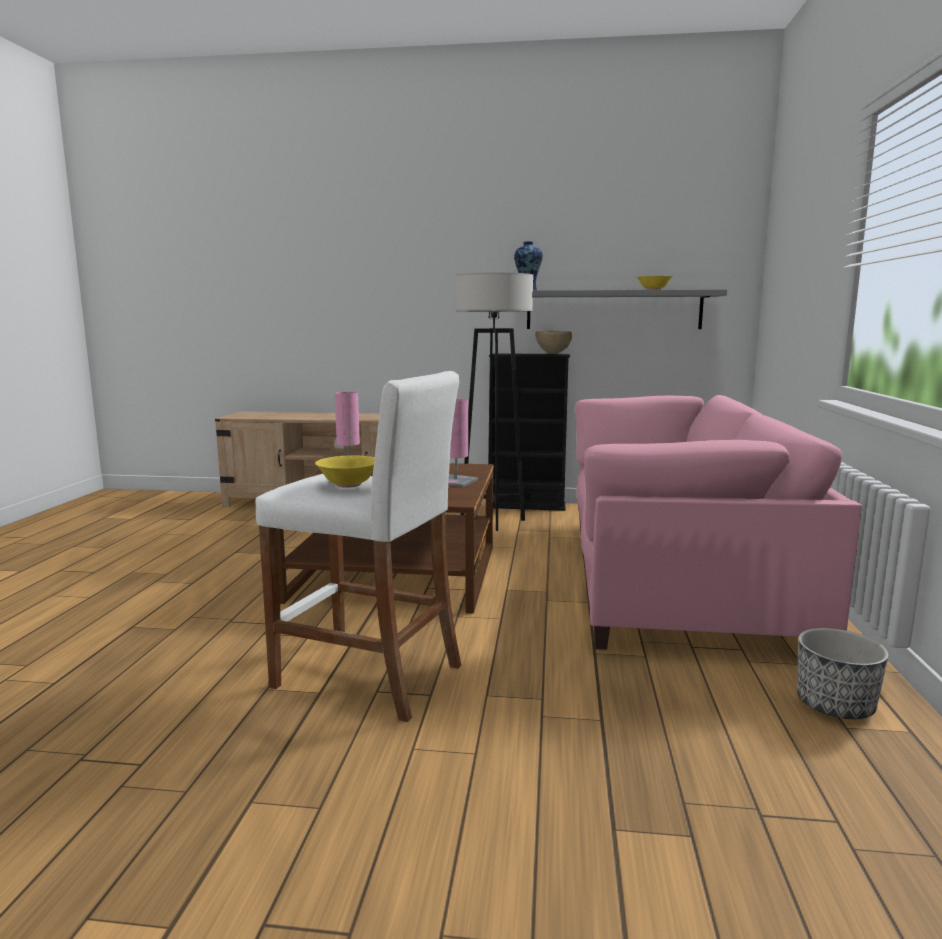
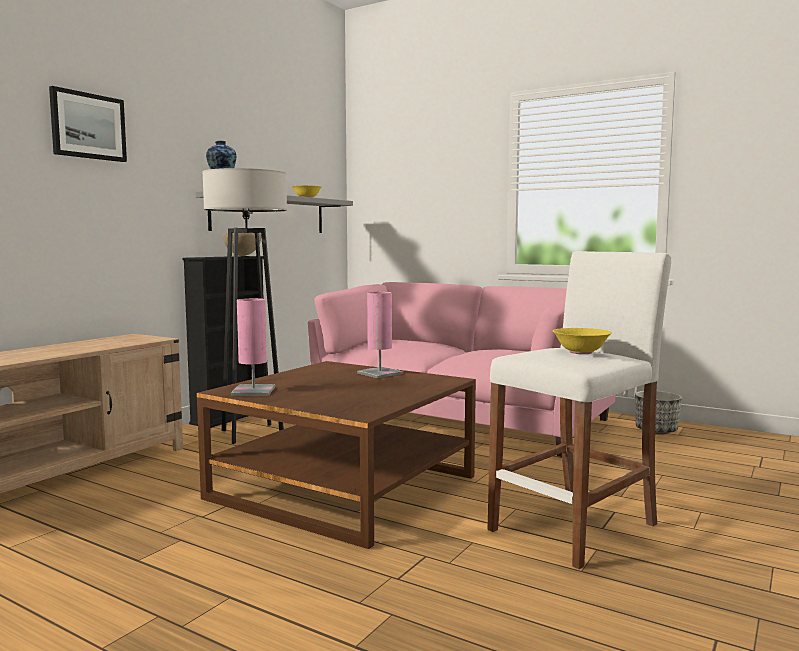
camera: 65 degrees left, 5 degrees down
(410, 247) = (88, 126): none -> picture

